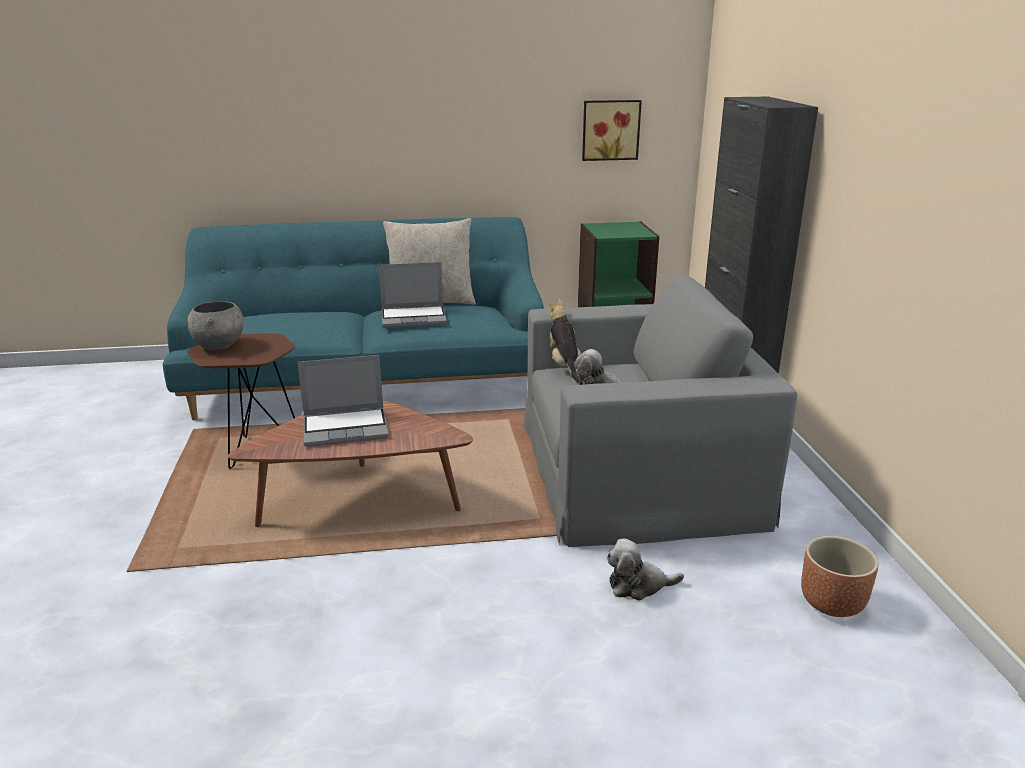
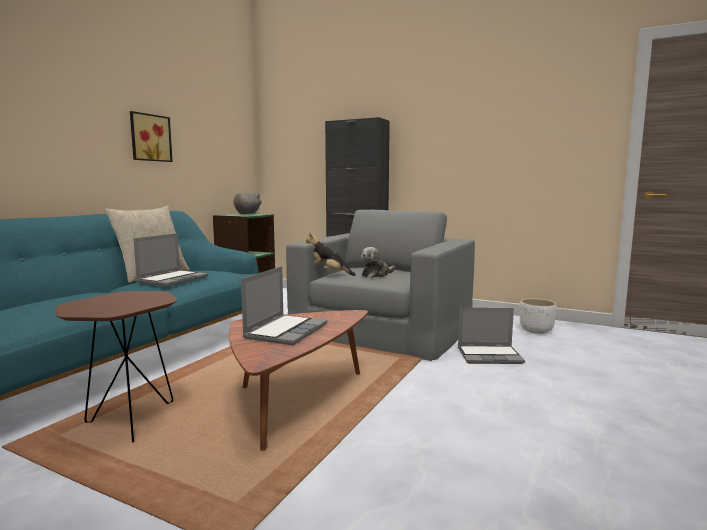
camera: 55 degrees left, 15 degrees down
(220, 346) = (88, 306): grey bowl -> grey bowl (247, 214)
(610, 130) = (219, 153): picture -> picture (149, 138)
(638, 585) = (490, 356): plush toy -> laptop
(832, 603) = (536, 330): brown planter -> white planter

